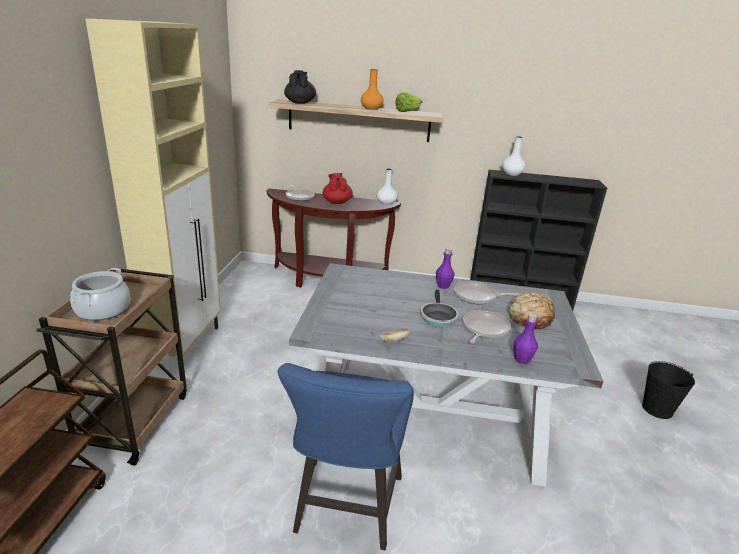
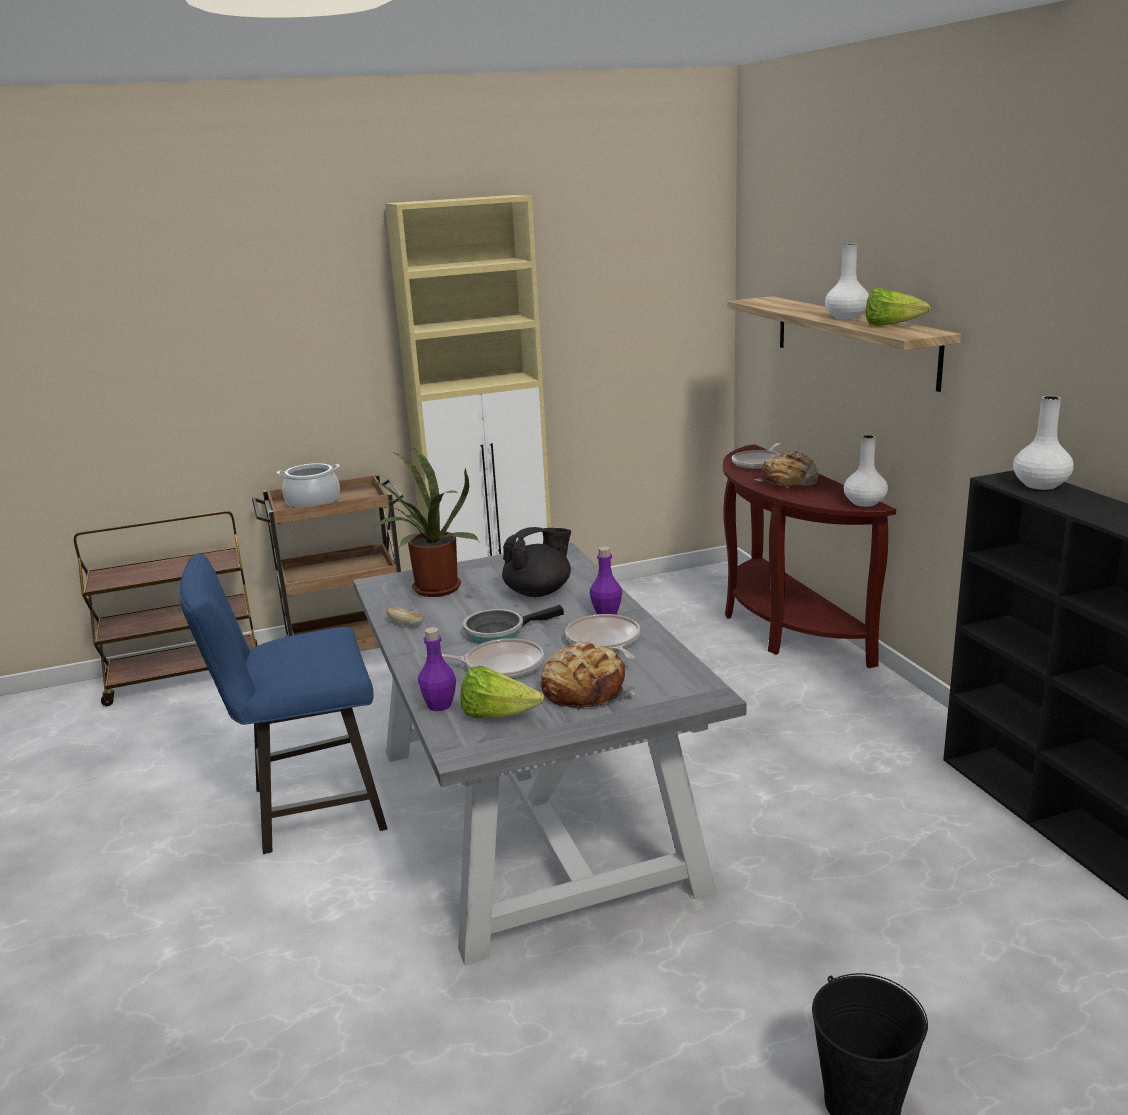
camera: 65 degrees right, 5 degrees down
(300, 103) = (771, 303): black teapot -> black teapot (539, 592)
(337, 202) = (789, 482): red teapot -> bread
(349, 318) = (431, 590): none -> potted plant
(371, 108) = (846, 317): orange vase -> white vase
(545, 347) = (497, 715): none -> lettuce

